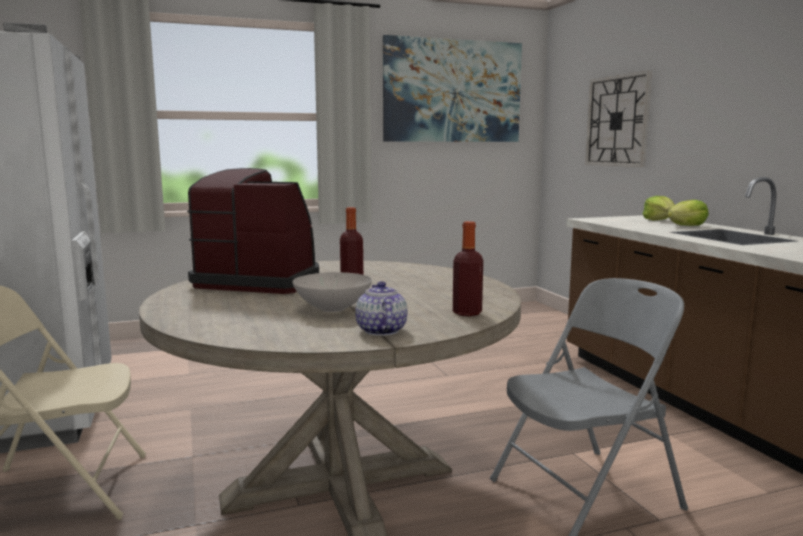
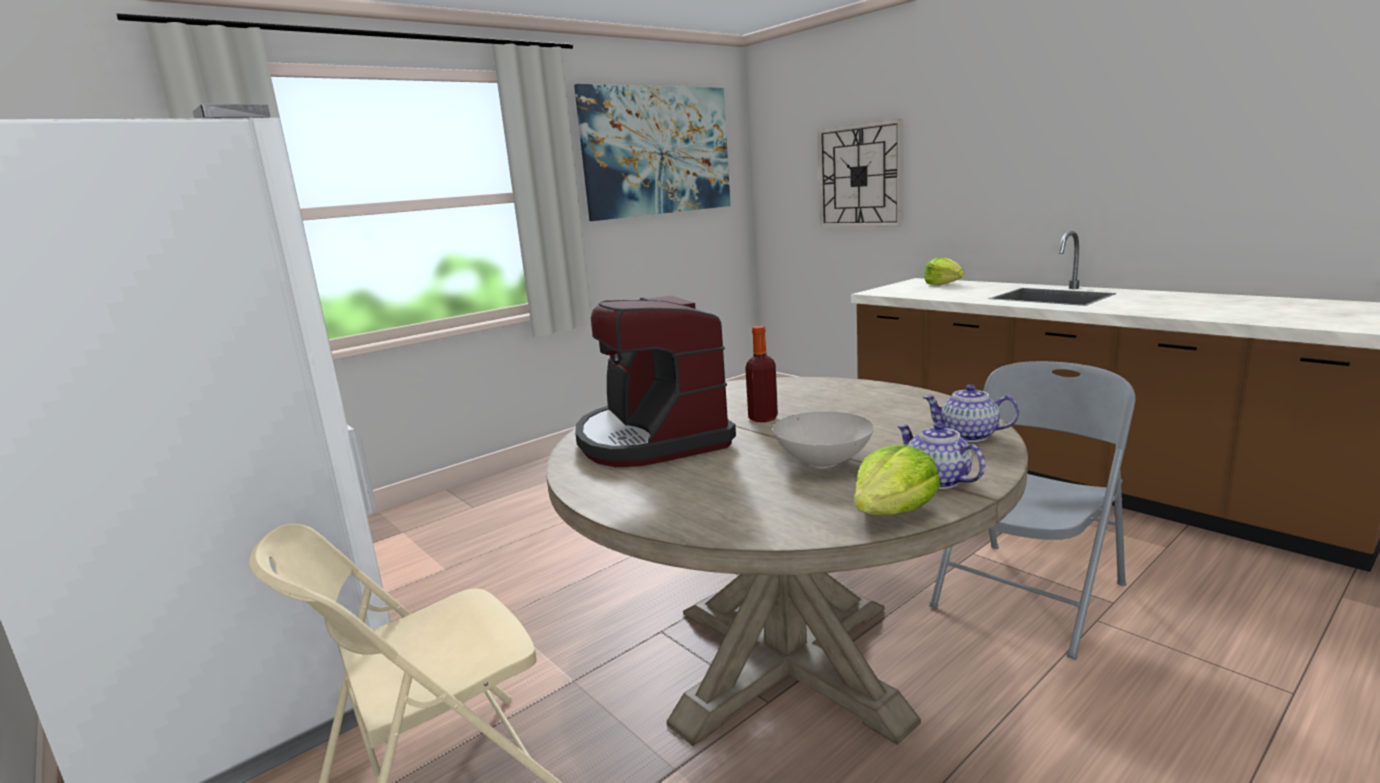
camera: 20 degrees left, 5 degrees up
(260, 281) = (652, 439): coffee machine -> coffee machine turned 105 degrees counterclockwise
(467, 313) = (969, 436): bottle -> teapot
(686, 226) = (984, 288): lettuce -> lettuce (893, 511)

